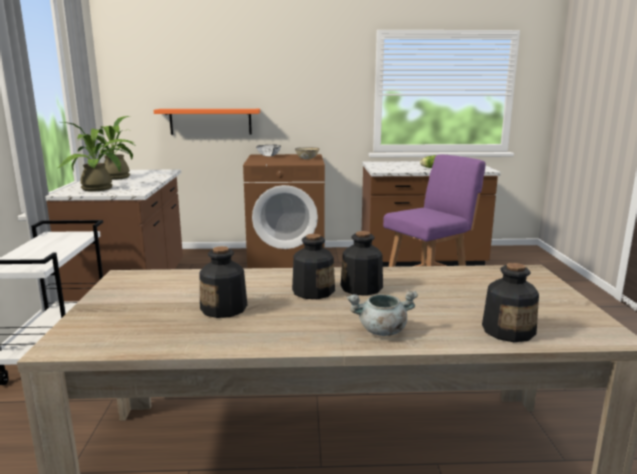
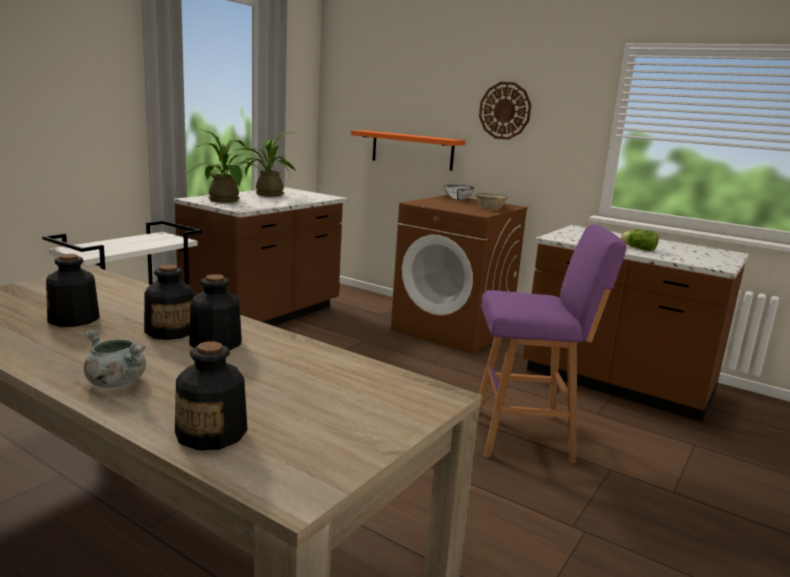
camera: 35 degrees right, 0 degrees up
(291, 82) = (505, 110): none -> wall clock

